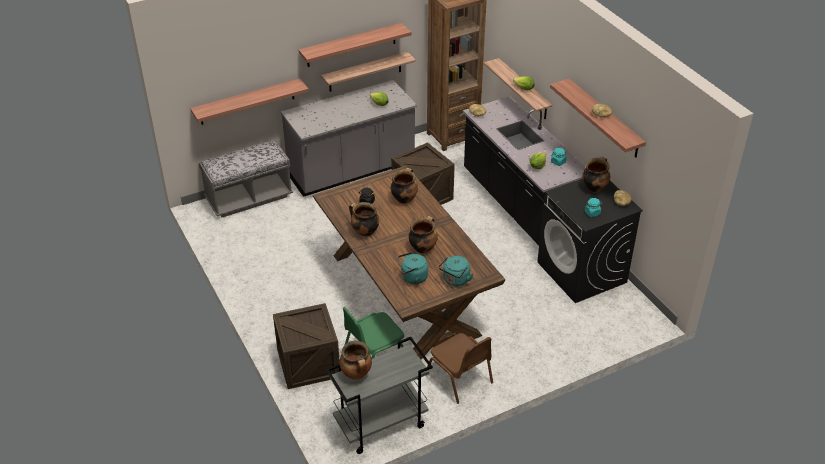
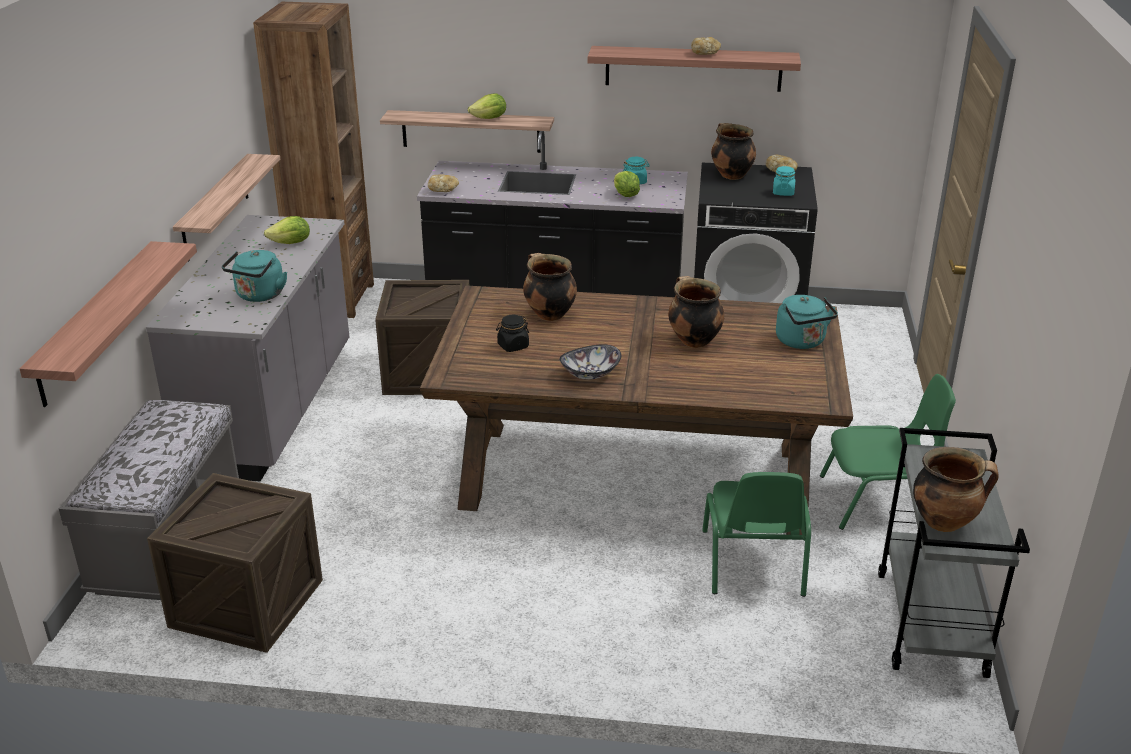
camera: 55 degrees left, 10 degrees down
(308, 364) = (710, 649): crate -> crate (247, 603)
(351, 45) = (193, 150): shelf -> none
(364, 232) = (590, 374): cooking pot -> bowl
(412, 278) = (760, 373): turquoise kettle -> turquoise kettle (259, 296)
(460, 378) = (878, 501): brown chair -> green chair

